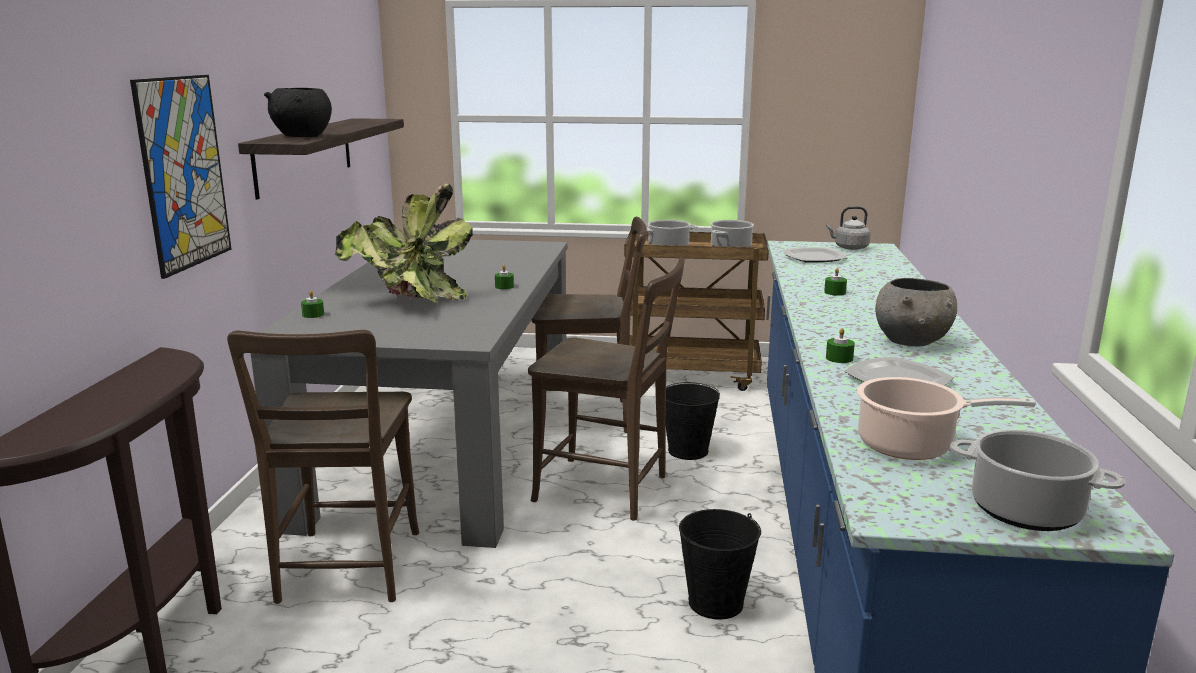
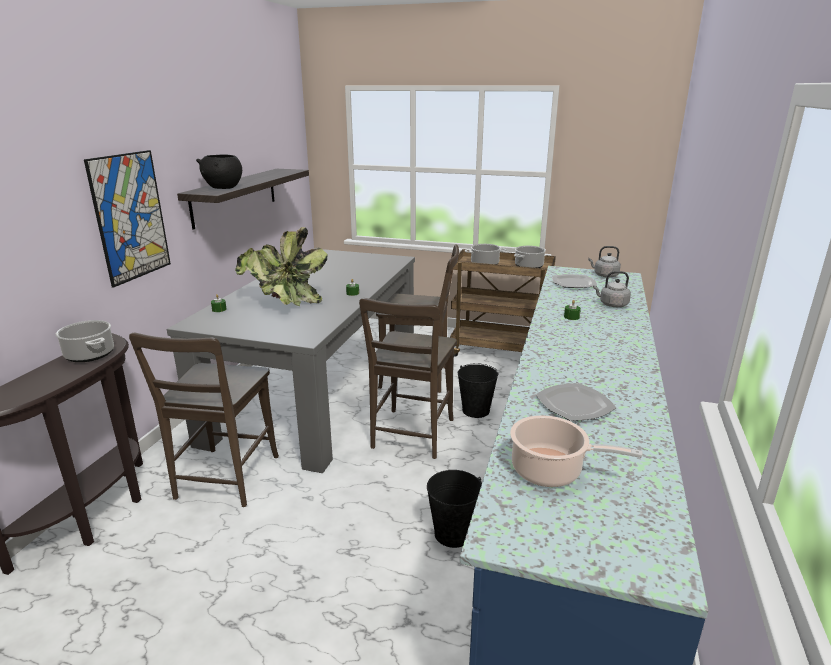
camera: 10 degrees right, 5 degrees up
(608, 490) = (411, 436): brown chair -> brown chair turned 75 degrees clockwise
(839, 358) = (541, 380): green candle -> none
(878, 277) = (612, 305): none -> grey kettle
(912, 342) = (605, 368): grey bowl -> none
(1027, 510) = (608, 548): cooking pot -> cooking pot (90, 355)

